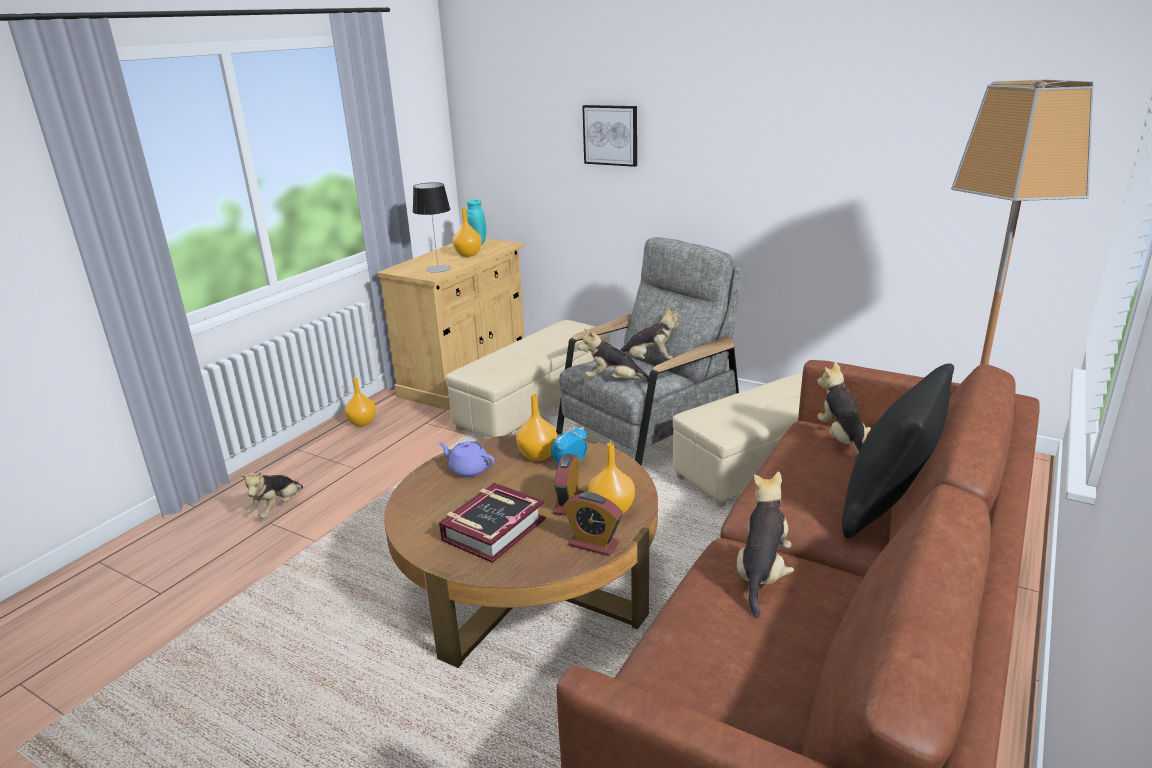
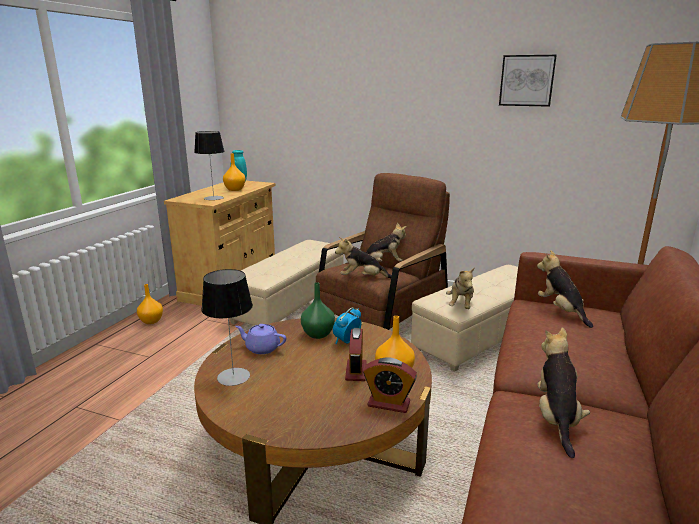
camera: 10 degrees left, 5 degrees down
(277, 508) = (82, 394): plush toy -> plush toy (460, 305)
(429, 502) = (233, 376): none -> table lamp
(493, 529) = (297, 396): book -> none
(538, 455) = (318, 334): orange vase -> green vase
(611, 135) = (343, 101): picture -> picture (527, 80)
(649, 428) = (382, 316): grey armchair -> brown armchair
(887, 508) = (623, 359): black pillow -> none

